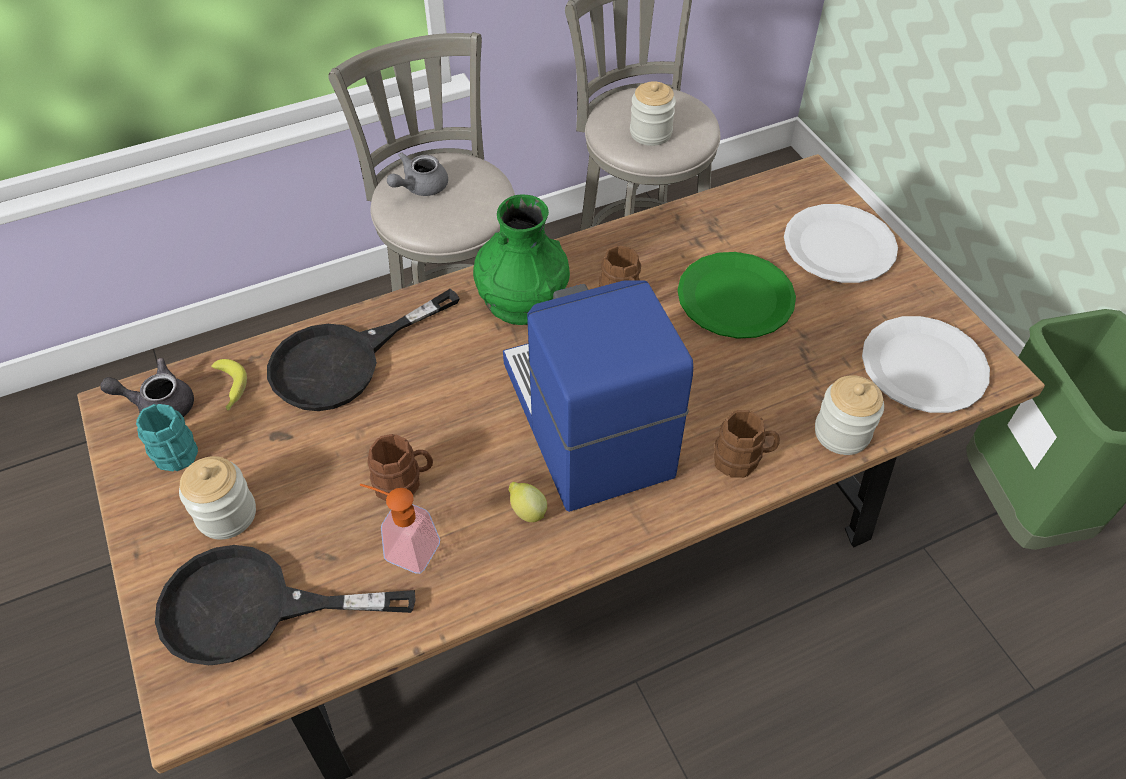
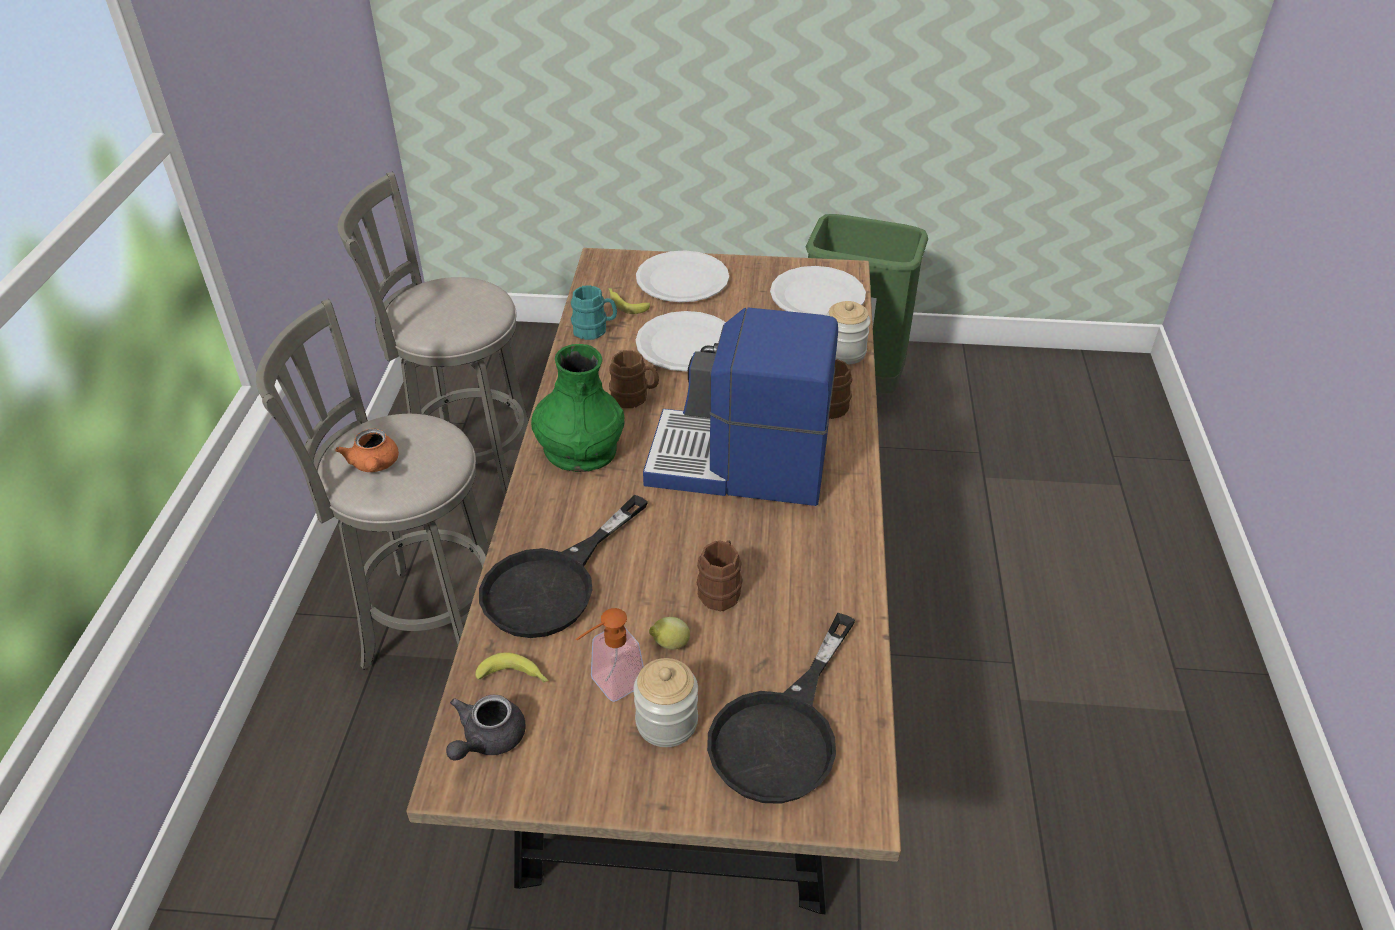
camera: 60 degrees left, 10 degrees down
(178, 458) = (570, 742): turquoise mug -> turquoise mug (595, 330)
(344, 361) = (553, 584): black frying pan -> black frying pan turned 45 degrees clockwise
(404, 547) = (785, 611): soap dispenser -> soap dispenser (610, 685)
(420, 187) = (374, 465): grey teapot -> orange teapot
(527, 511) = (800, 528): lemon -> lemon (669, 645)
(650, 133) = (463, 313): jar -> none
(735, 297) = (685, 344): green plate -> white plate
(757, 225) = (625, 304): none -> banana

